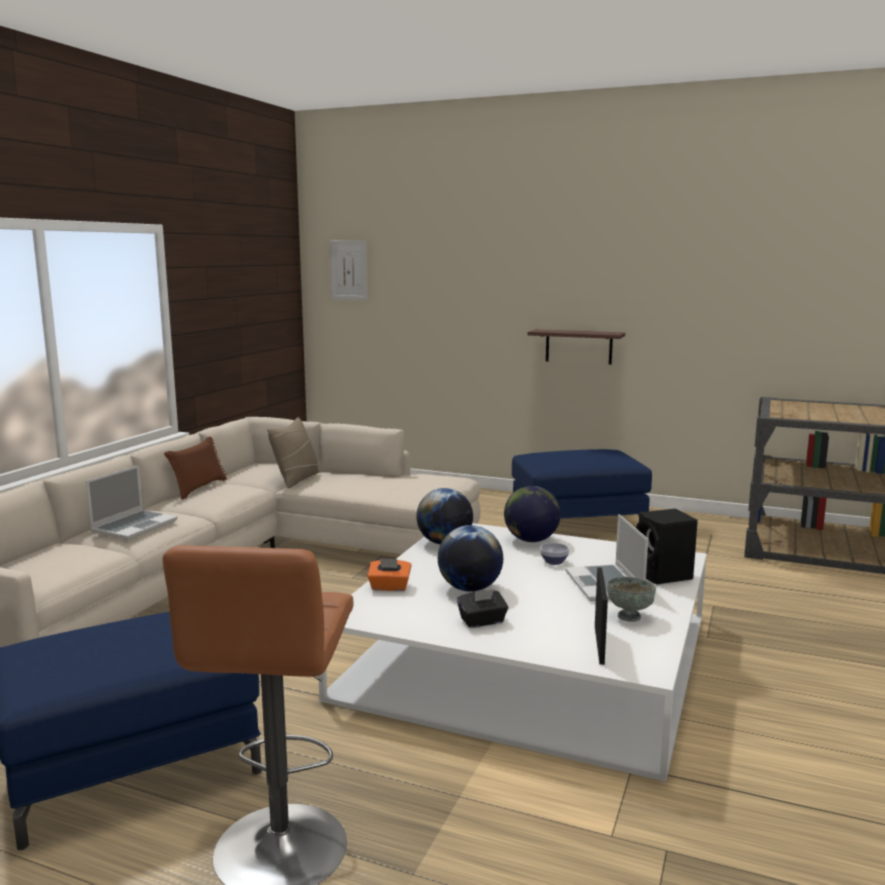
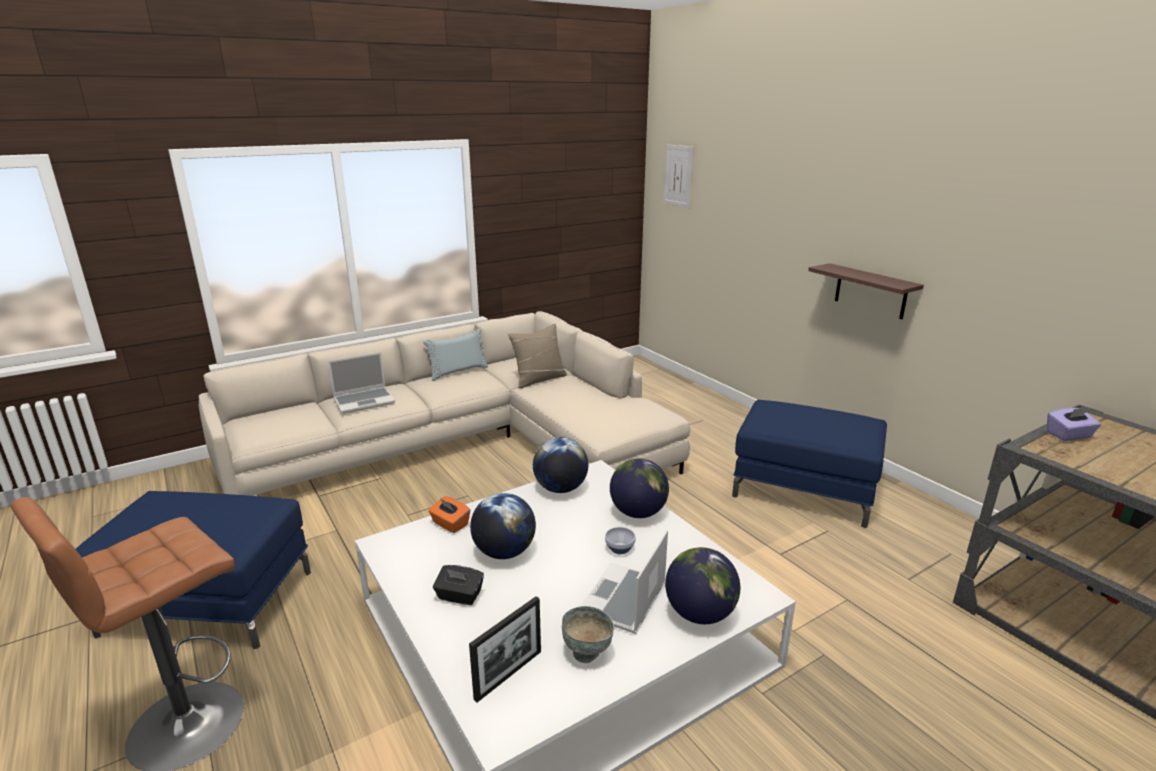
camera: 35 degrees right, 10 degrees up
(198, 488) = (458, 372): brown pillow -> blue pillow
(664, 576) = (699, 614): black speaker -> globe
(781, 408) = (1069, 435): none -> purple tissue box

